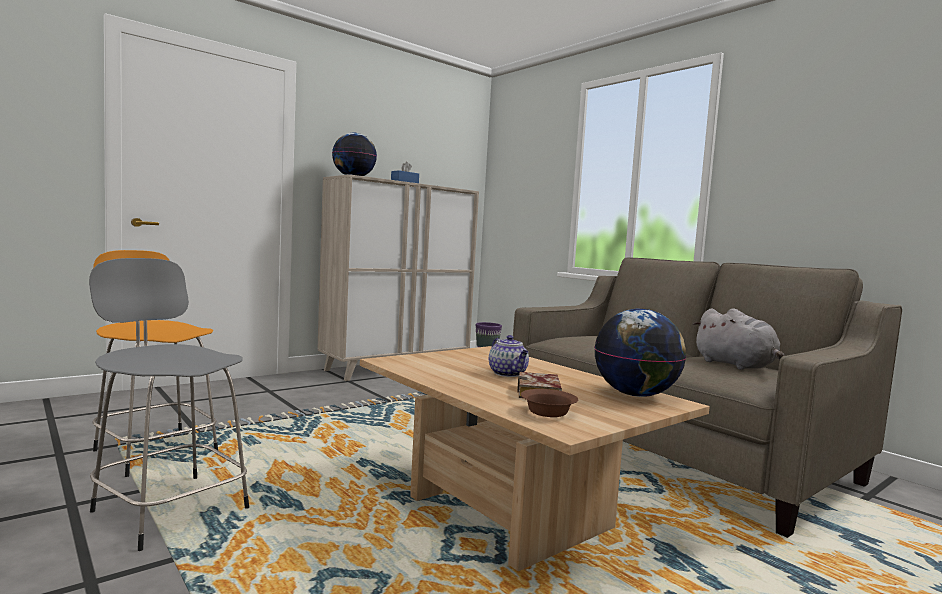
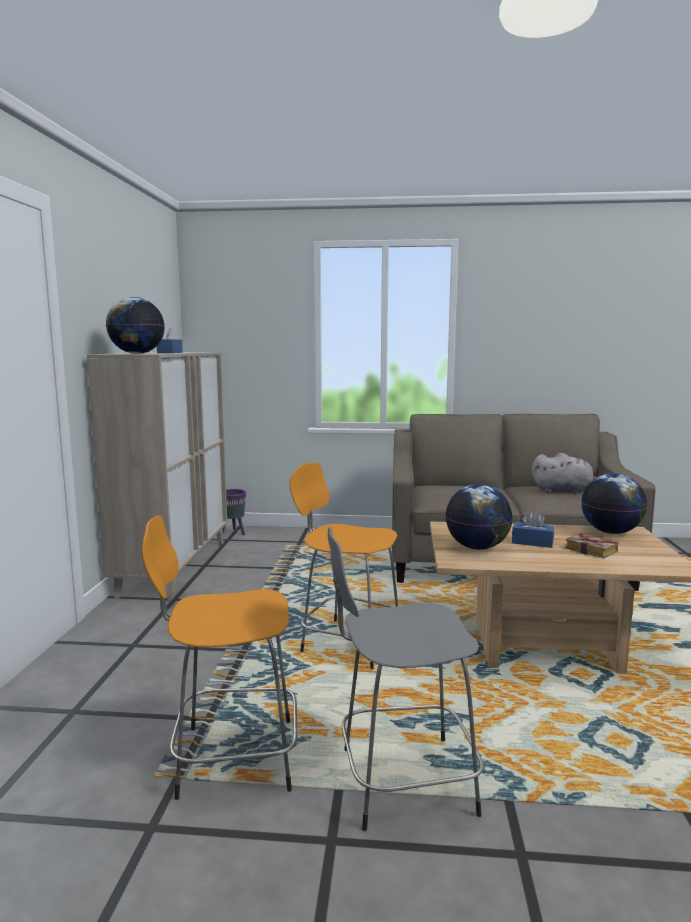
camera: 45 degrees left, 5 degrees up
(368, 438) = (348, 643): none -> orange stool
(444, 362) = (477, 547): none -> globe
(508, 374) = (532, 542): teapot -> blue tissue box
(549, 412) = (642, 562): brown bowl -> none

